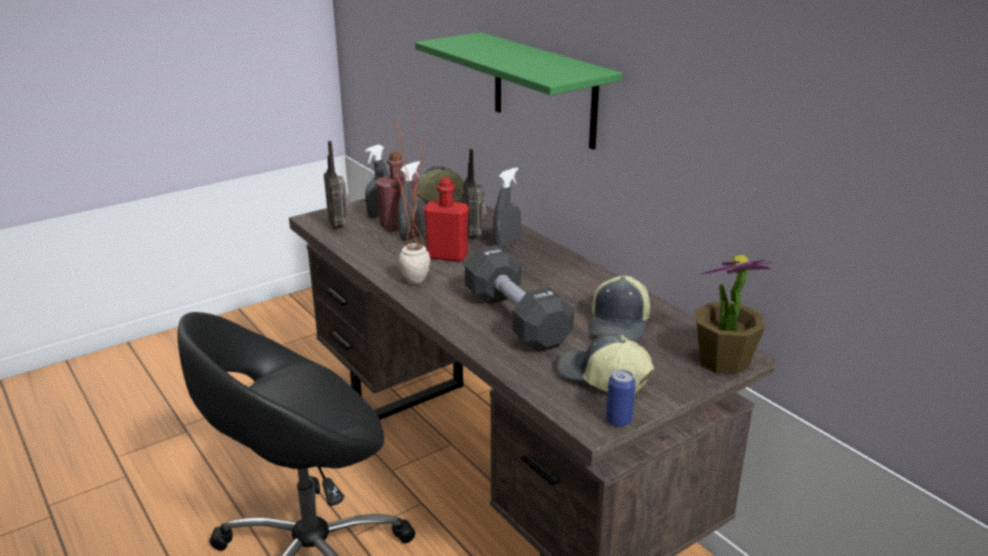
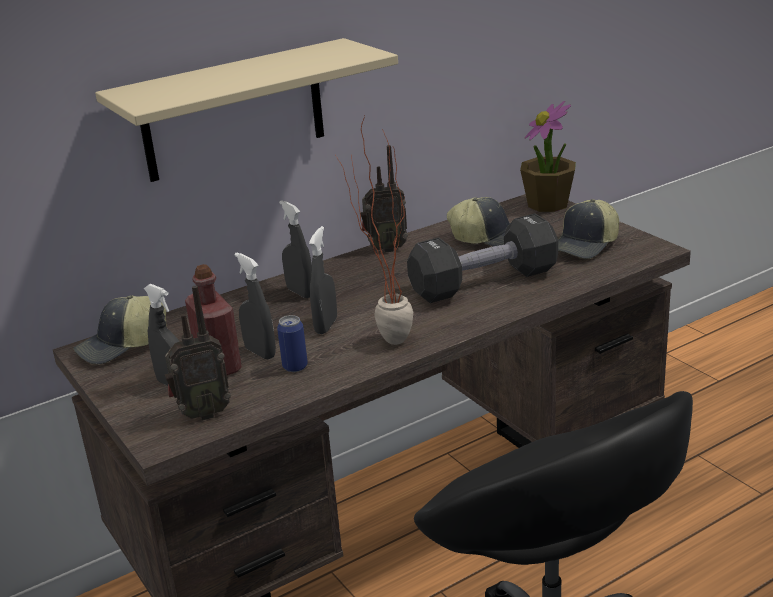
camera: 85 degrees left, 0 degrees up
(447, 256) = (326, 326): red bottle -> grey spray bottle
(475, 236) = (270, 312): radio -> radio (385, 248)
(544, 90) = (233, 111): green shelf -> beige shelf
(618, 420) = (646, 240): can -> can (295, 366)

